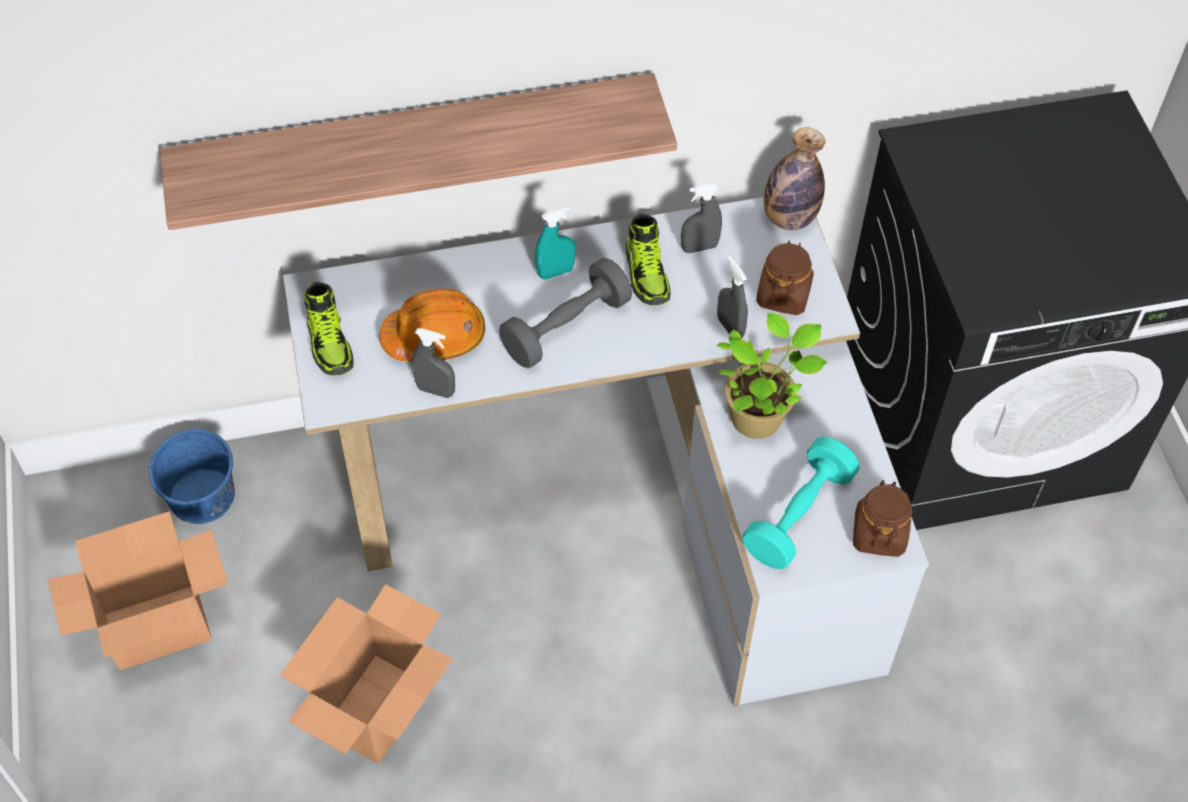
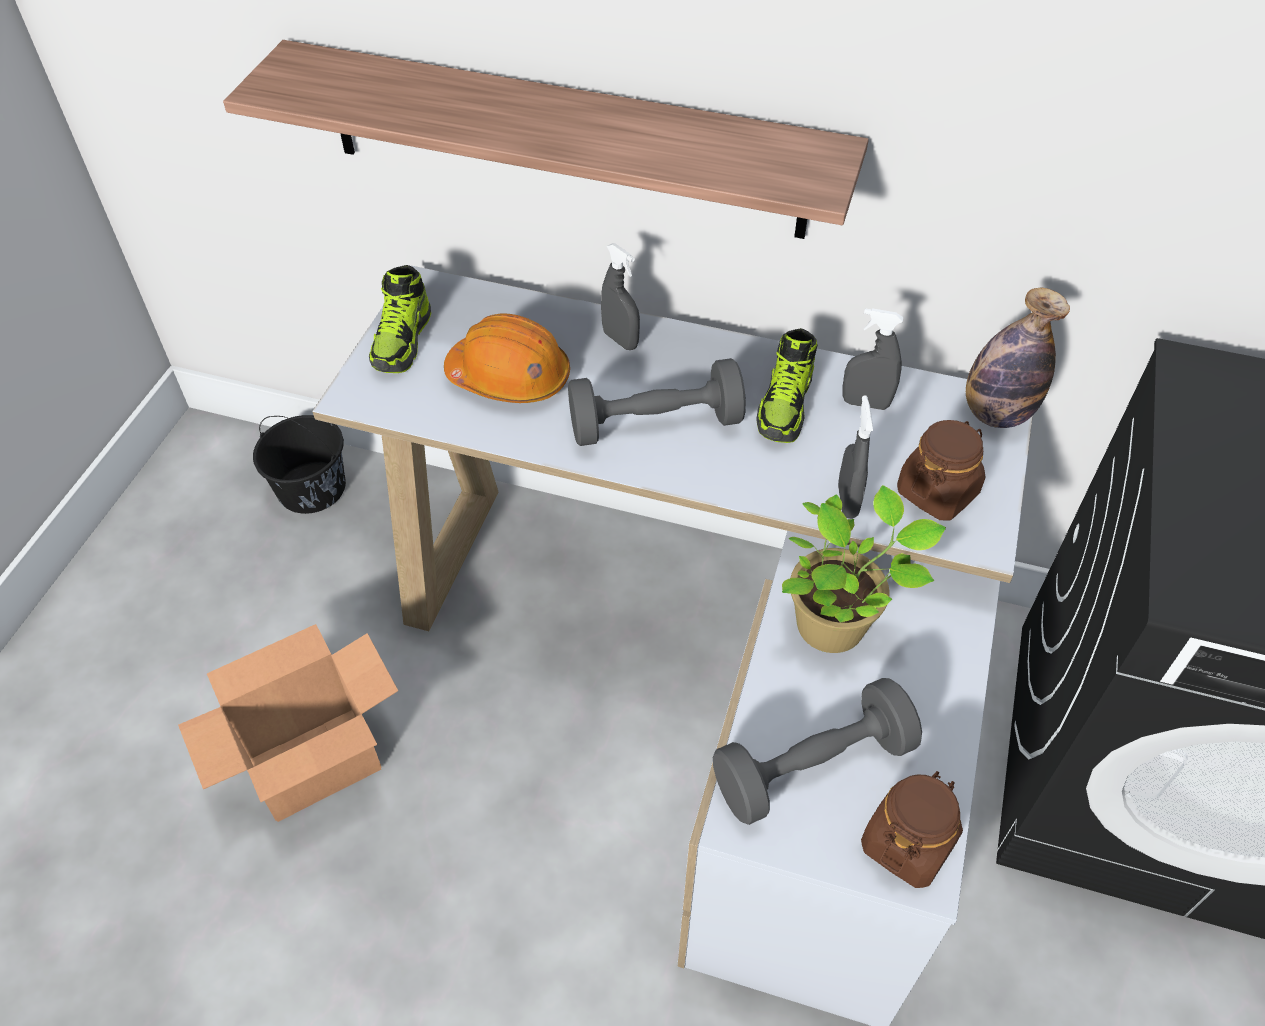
camera: 30 degrees right, 5 degrees down
(159, 626) = (191, 585): cardboard box -> none
(202, 496) = (312, 489): blue bucket -> black bucket
(435, 390) = (469, 429): grey spray bottle -> grey spray bottle (620, 340)
(555, 272) = (684, 366): turquoise spray bottle -> none
(798, 515) = (812, 767): turquoise dumbbell -> grey dumbbell

